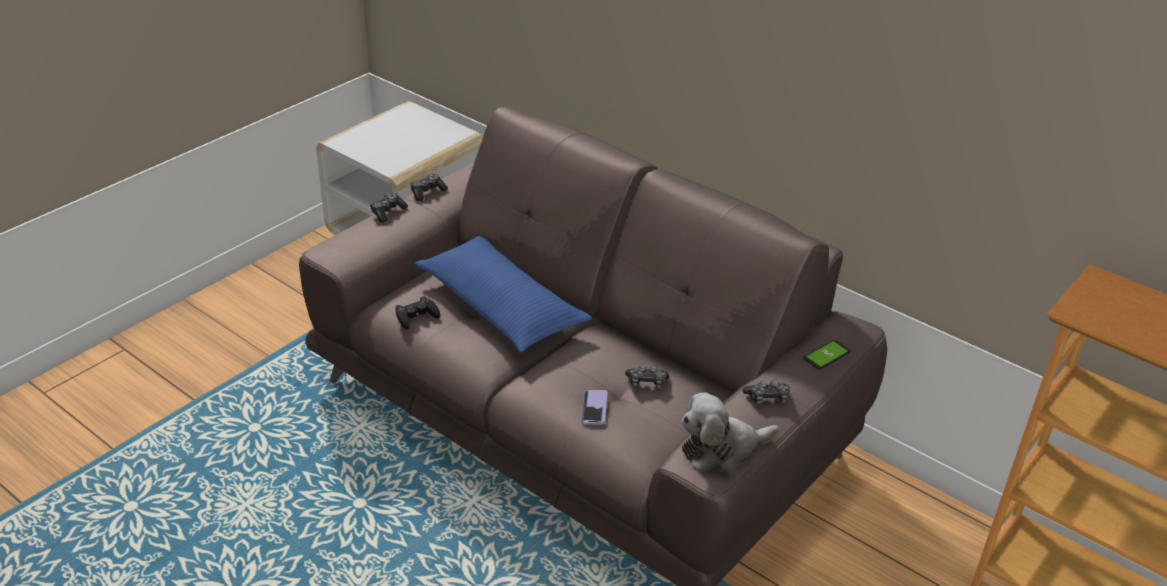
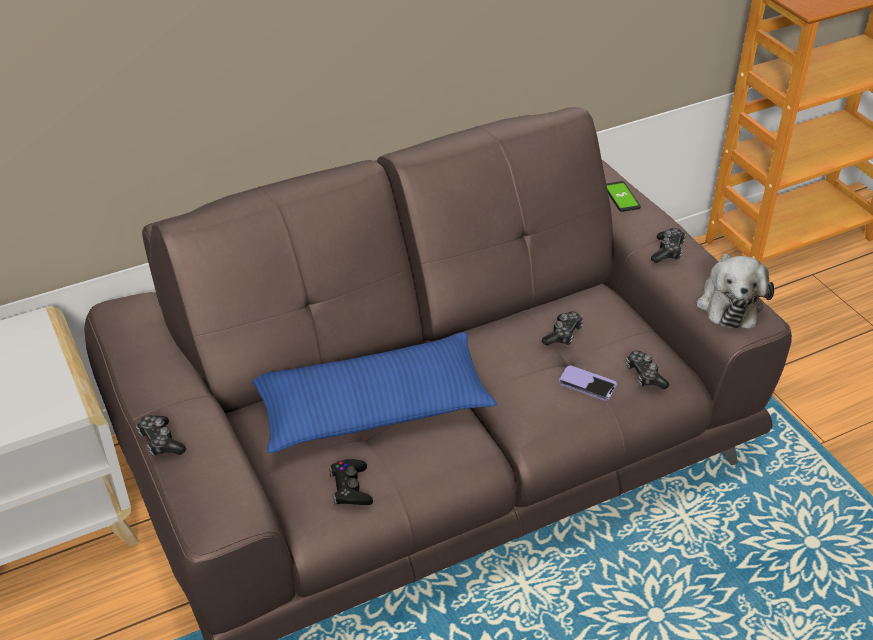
camera: 65 degrees left, 5 degrees up
(427, 192) = (142, 392): game controller -> game controller (645, 375)

